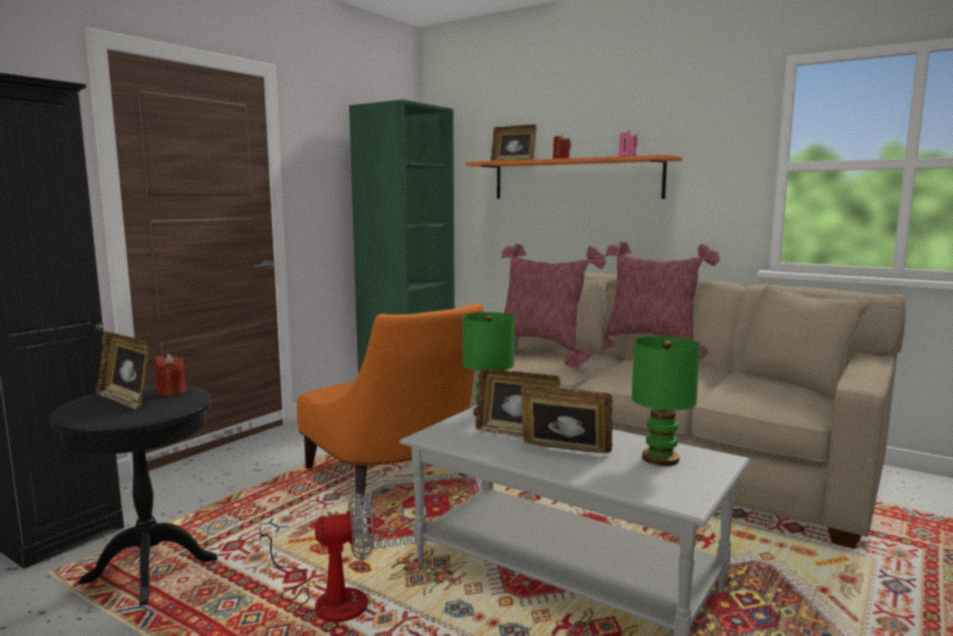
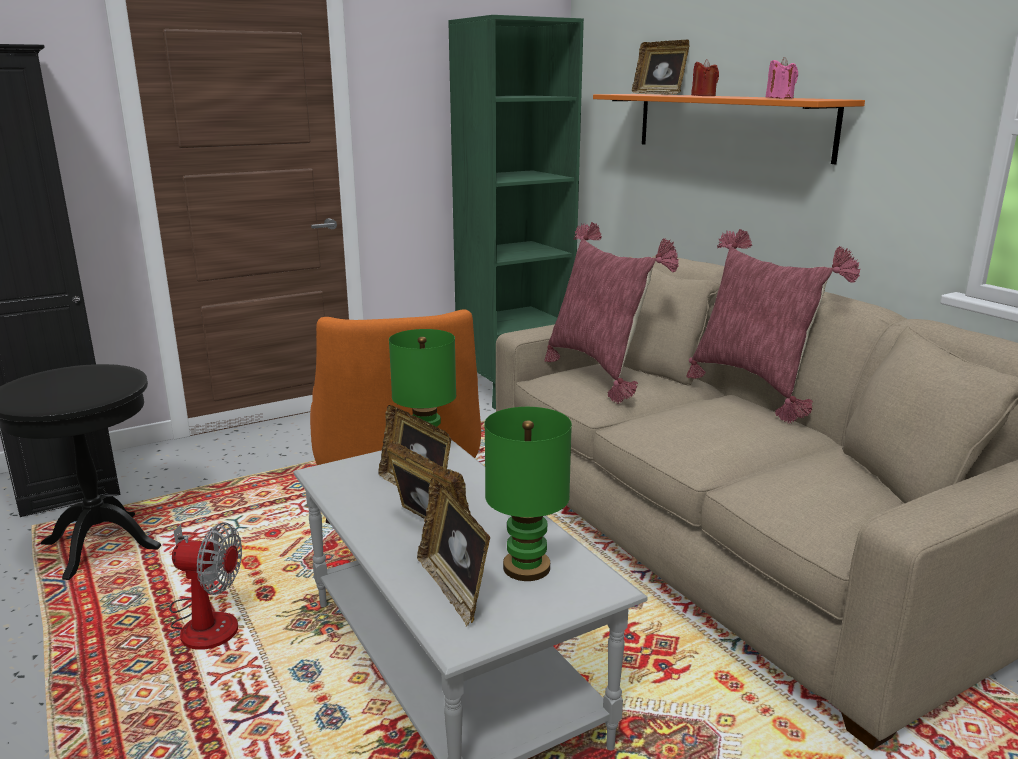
camera: 25 degrees right, 10 degrees up
(125, 400) = (69, 381): picture frame -> picture frame (454, 589)
(171, 391) = (117, 376): red candle -> none

